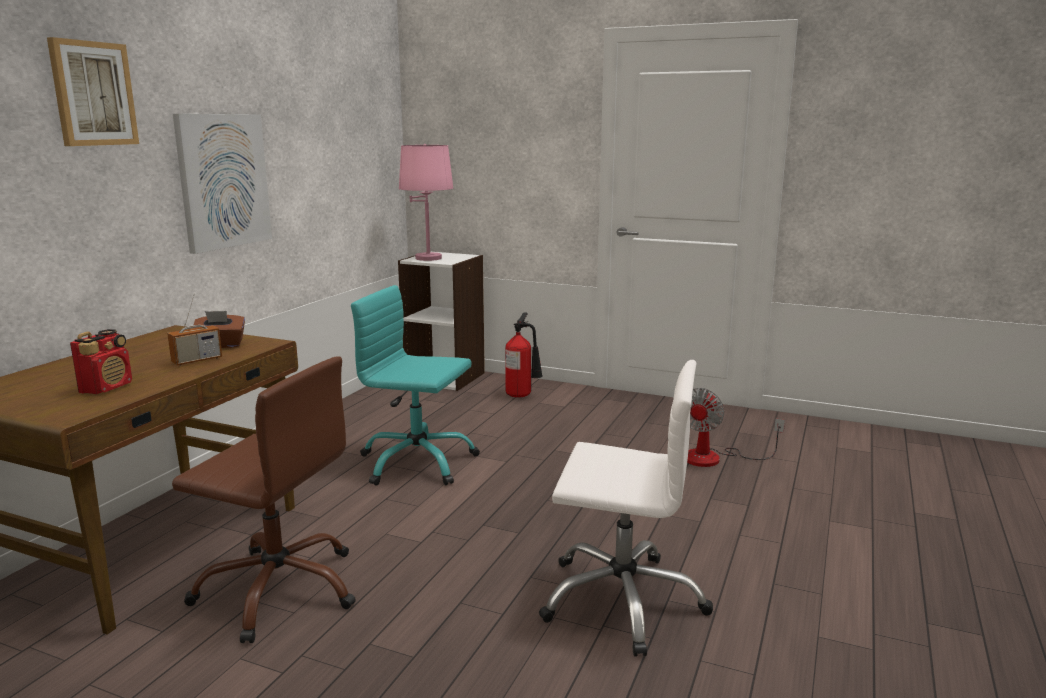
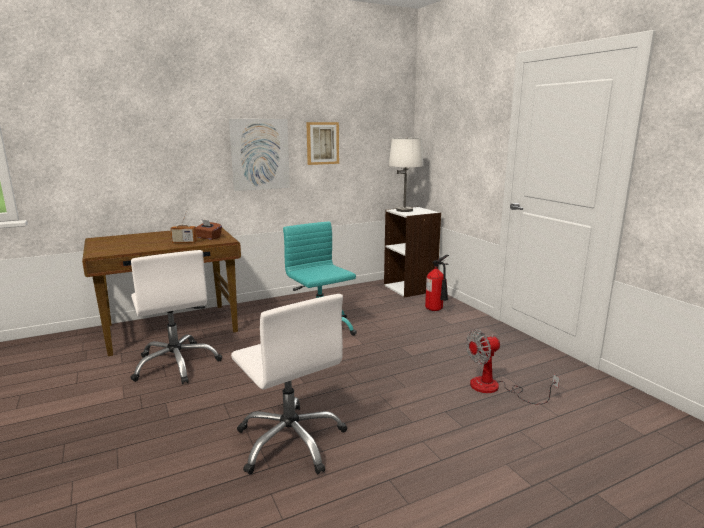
camera: 40 degrees right, 0 degrees up
(93, 94) = (181, 109): picture -> picture (322, 143)
(107, 387) = (133, 246): radio -> none
(279, 589) = (176, 364): brown office chair -> white office chair
(428, 258) = (404, 210): pink table lamp -> white table lamp

